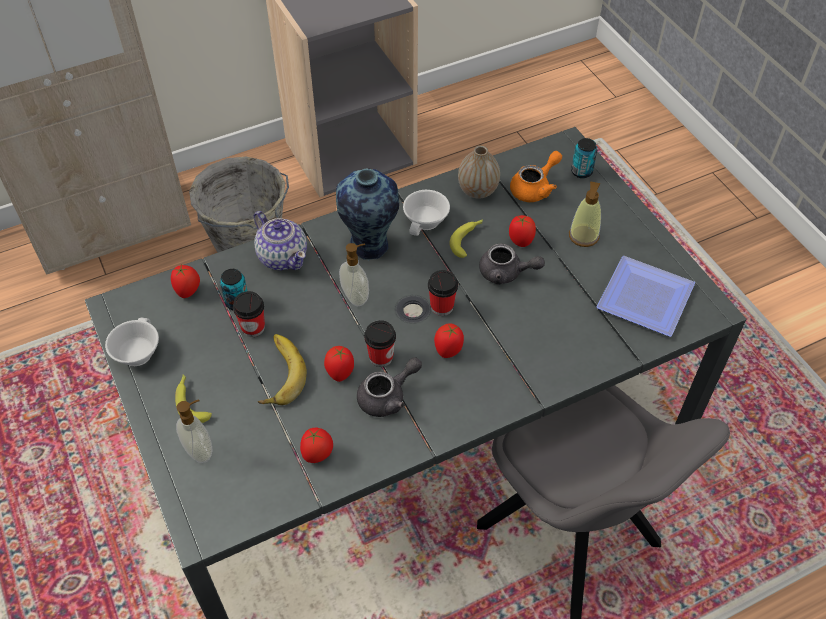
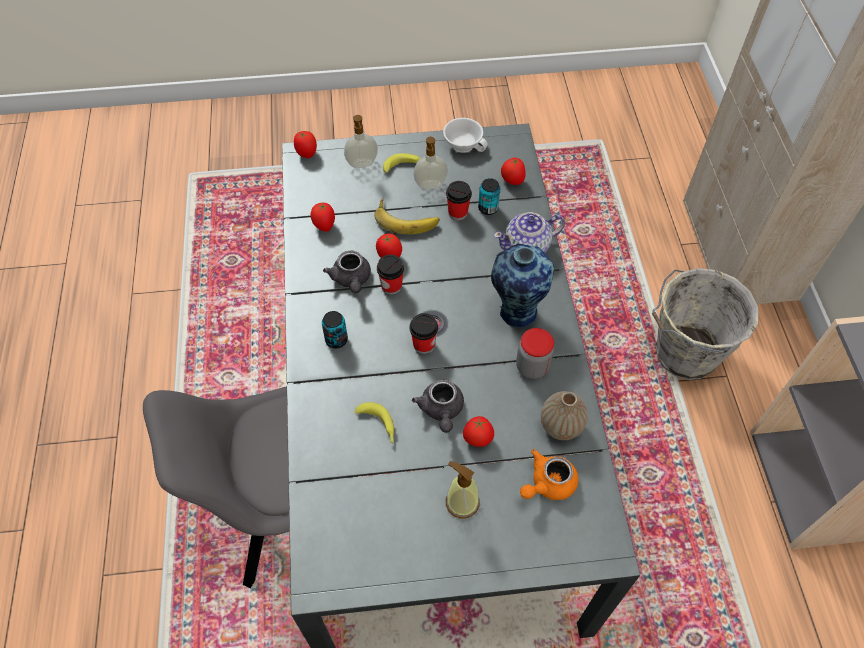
camera: 110 degrees right, 5 degrees up
(356, 296) = (462, 286): soap dispenser -> soap dispenser (430, 186)
(427, 222) = (532, 367): white cup -> jar
(448, 350) = (376, 335): tomato -> tomato (306, 153)
(468, 239) = (496, 393): banana -> banana (378, 425)
(506, 273) = (441, 410): grey teapot -> grey teapot turned 45 degrees counterclockwise
(535, 188) = (547, 484): orange teapot -> orange teapot turned 75 degrees clockwise
(581, 172) = (558, 545): can -> can (336, 340)
(648, 297) = (359, 527): plate -> none

